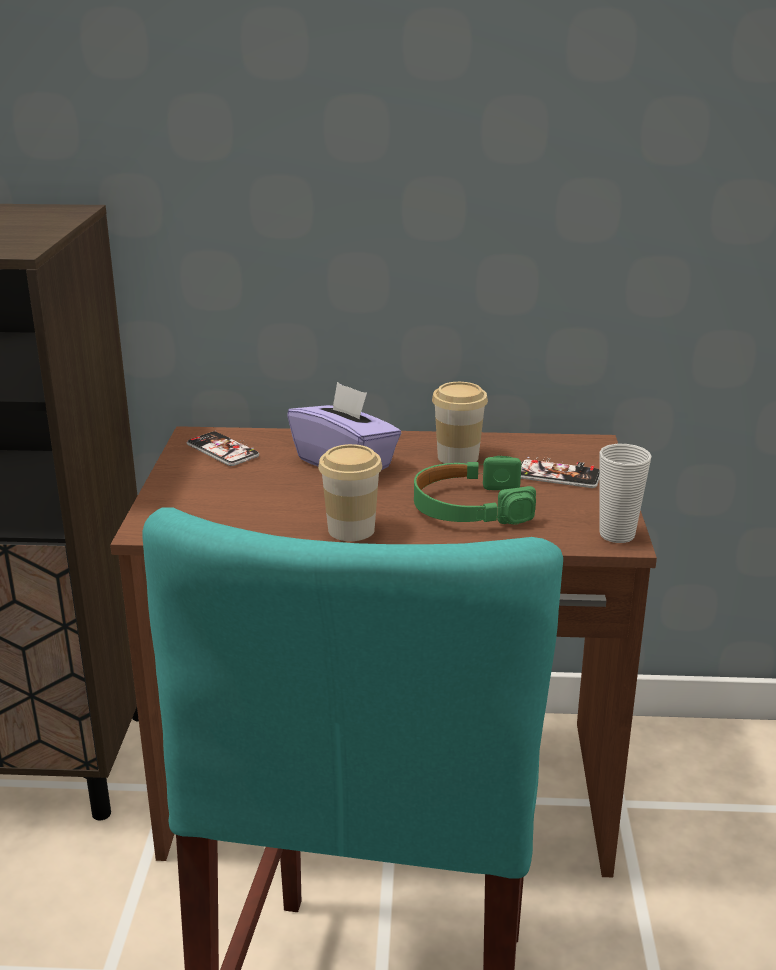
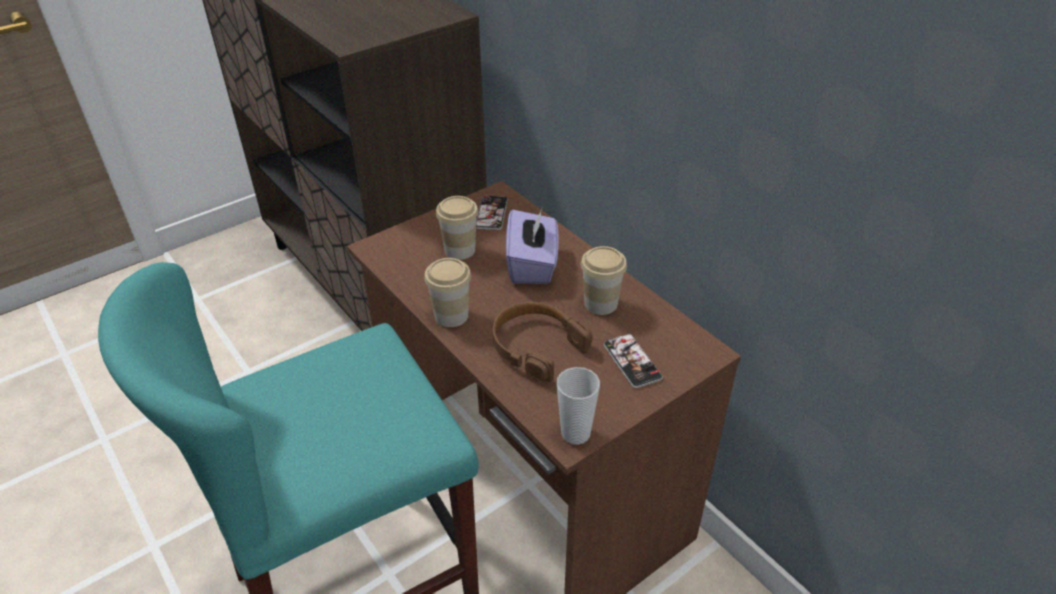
camera: 50 degrees right, 15 degrees up
(251, 487) = (460, 250): none -> cup
(470, 507) = (536, 346): green headphones -> brown headphones

